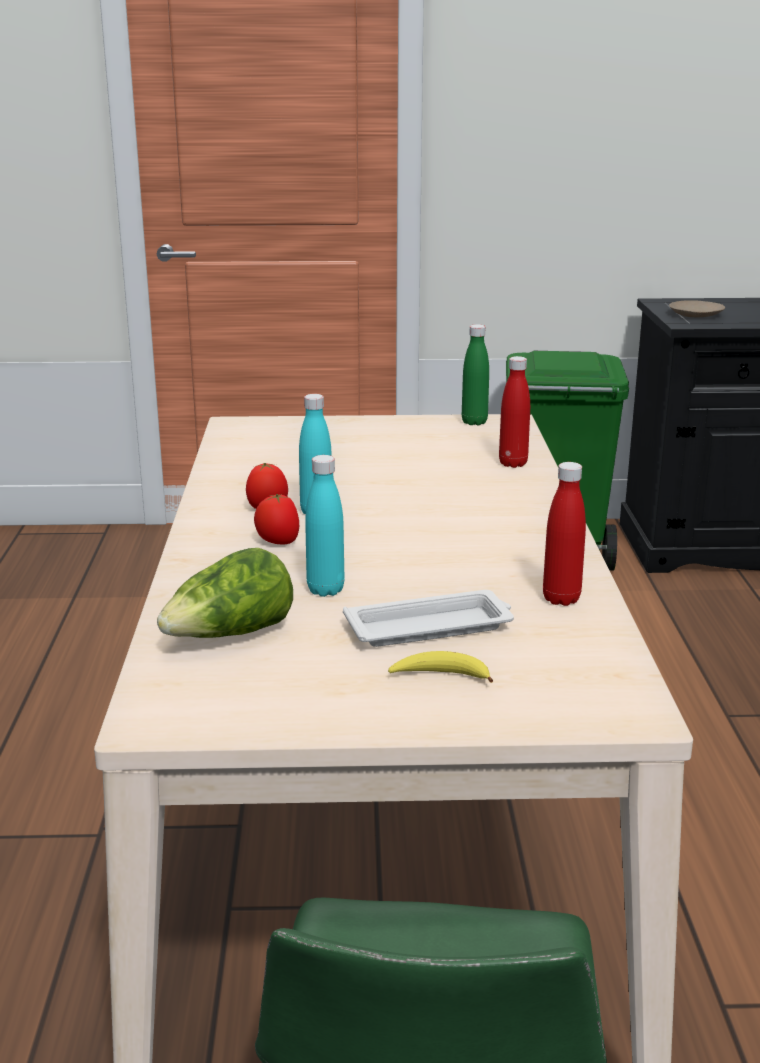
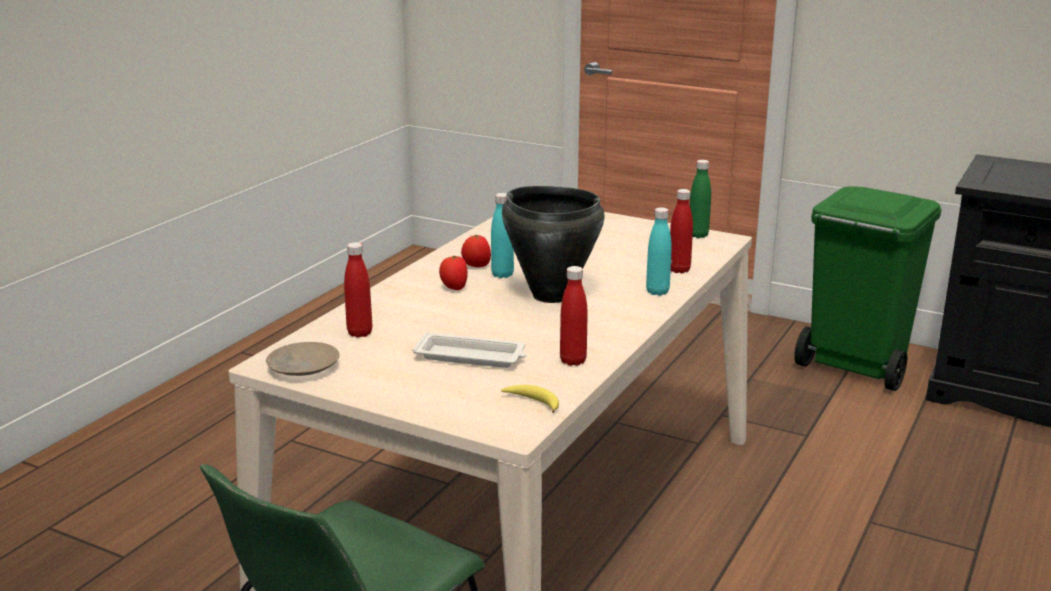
camera: 30 degrees right, 0 degrees up
(231, 635) = (360, 333): lettuce -> red bottle
(325, 590) = (443, 321): turquoise bottle -> turquoise bottle (657, 292)
(413, 524) = (551, 295): none -> black cooking pot
(441, 676) = (438, 383): banana -> banana (533, 402)
(695, 315) = (1001, 177): beige plate -> beige plate (302, 367)

